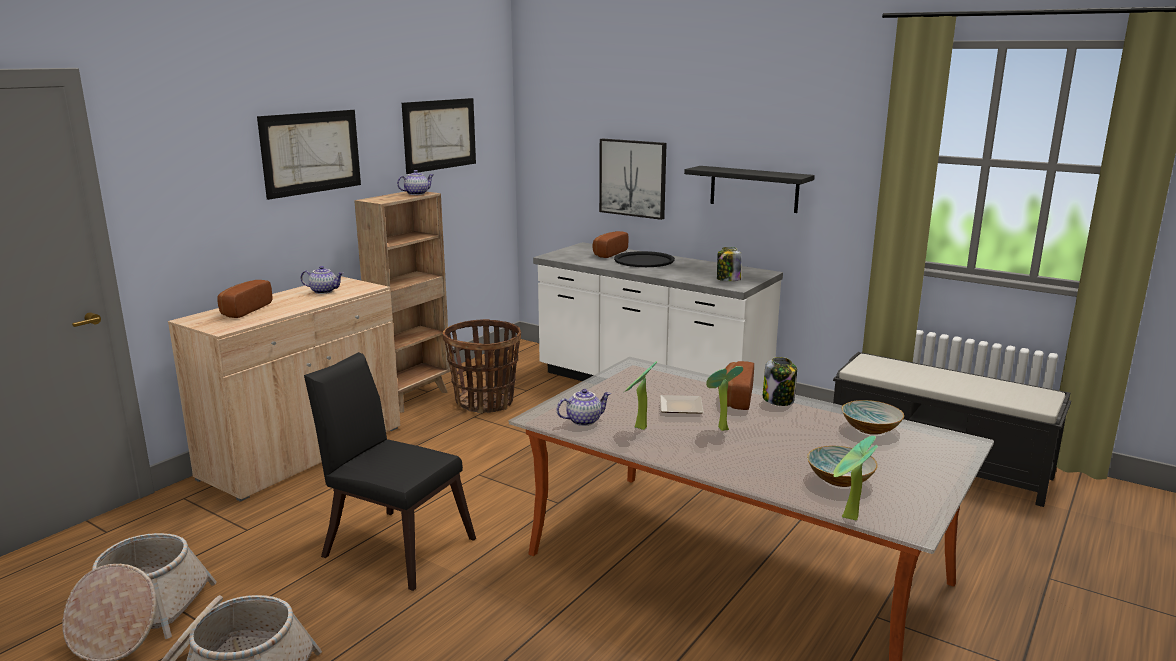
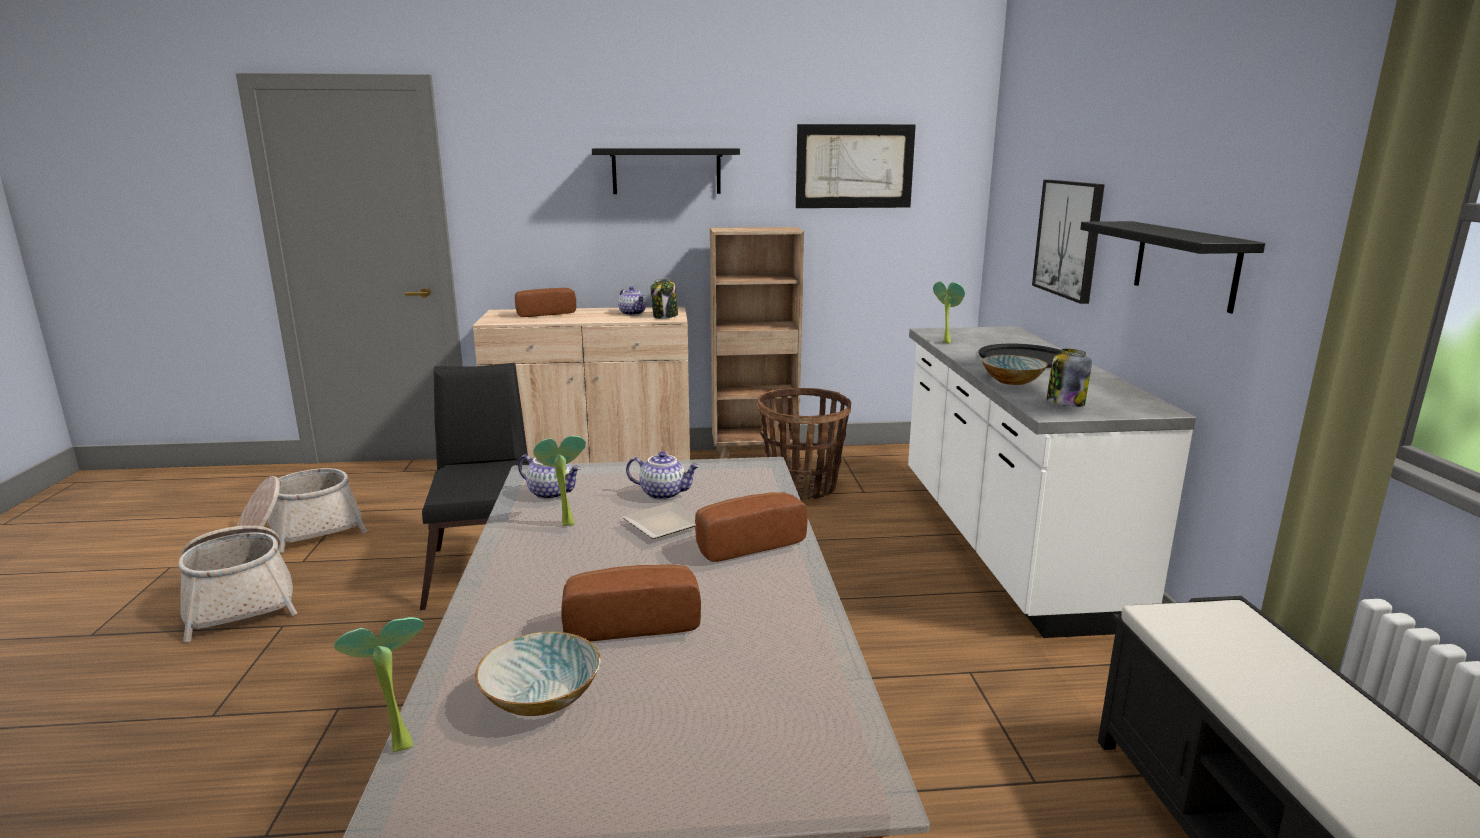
camera: 50 degrees right, 0 degrees up
(311, 152) = (666, 171): picture -> black shelf
(416, 193) = (780, 229): teapot -> teapot (664, 493)
(608, 253) = (1006, 342): bread -> bread (631, 622)
(720, 428) = (625, 564): potted plant -> potted plant (945, 342)
(778, 400) = (786, 572): jar -> jar (665, 316)
(871, 428) = (784, 671): bowl -> bowl (1013, 381)

